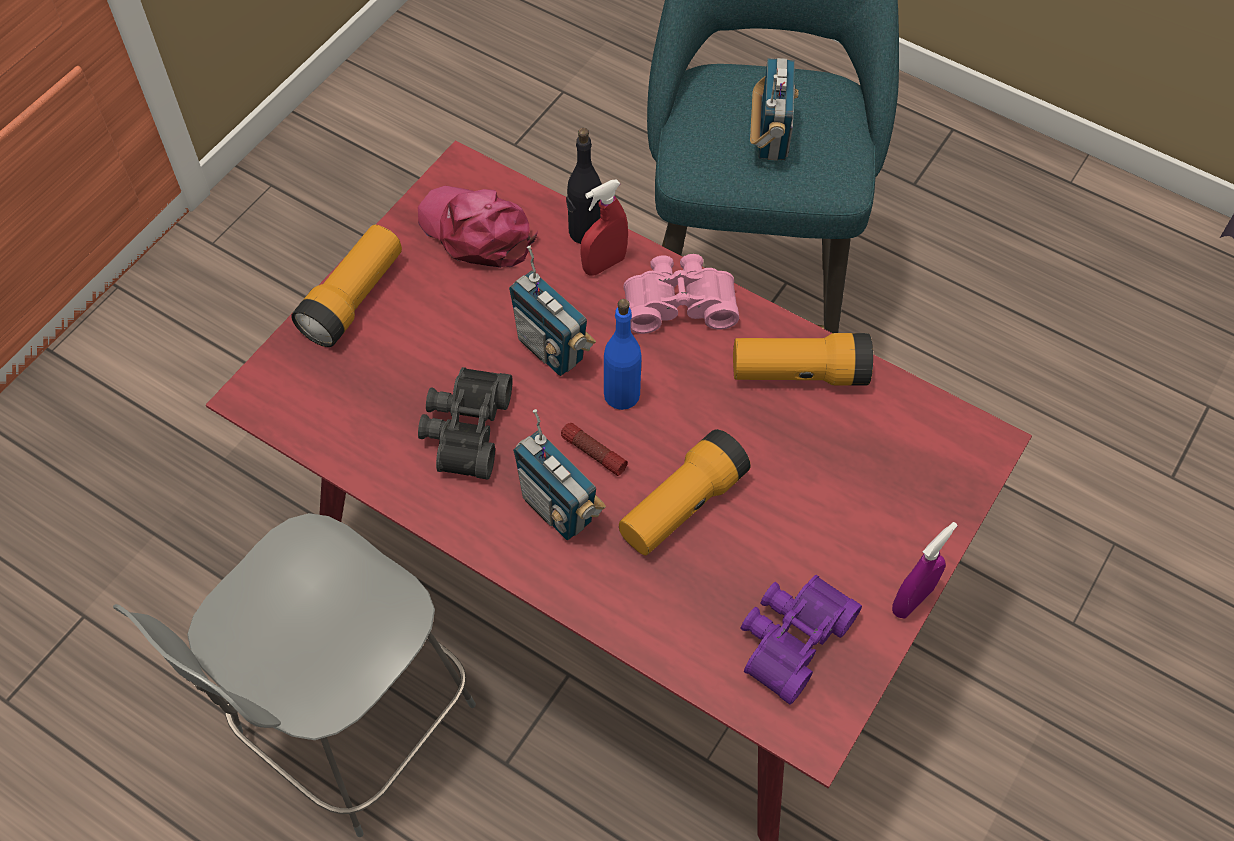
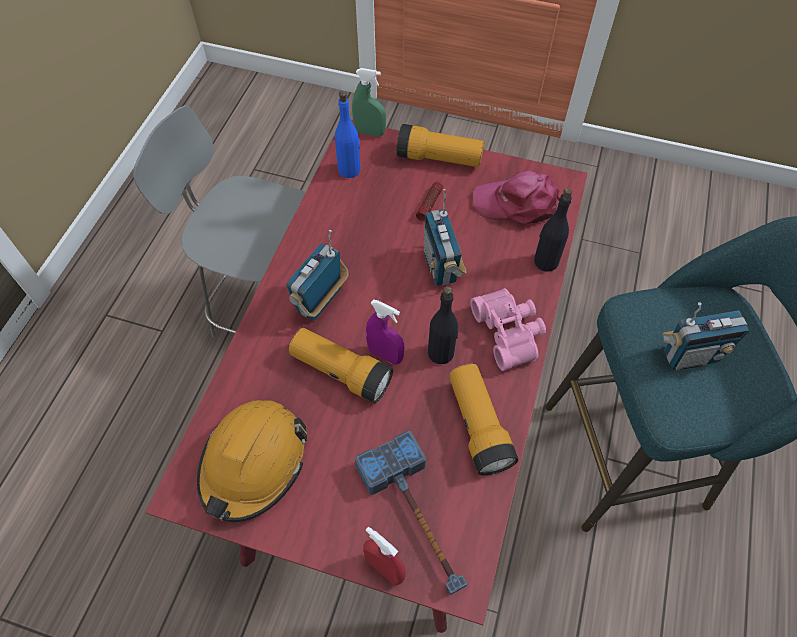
camera: 75 degrees right, 0 degrees up
(257, 374) = (369, 132): none -> green spray bottle
(464, 429) = (363, 237): black binoculars -> none
(477, 231) = (518, 203): pink cap -> pink cap turned 105 degrees counterclockwise
(551, 349) = (441, 267): radio -> radio turned 45 degrees counterclockwise
(593, 453) = (367, 310): flashlight -> flashlight (429, 204)
(604, 264) = (523, 279): red spray bottle -> red spray bottle (384, 568)
(621, 394) = (419, 315): blue bottle -> blue bottle (349, 170)
(686, 384) = (441, 353): none -> black bottle
(789, 638) = (253, 463): purple binoculars -> orange hard hat
(902, 466) = (418, 518): none -> hammer
(912, 600) = (301, 546): purple spray bottle -> purple spray bottle (385, 355)

